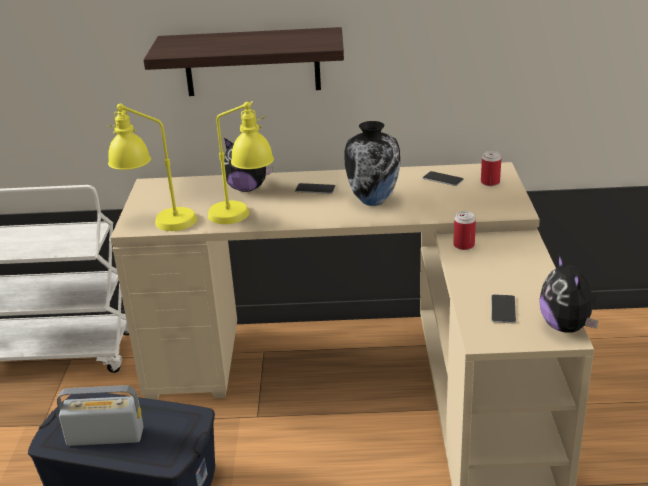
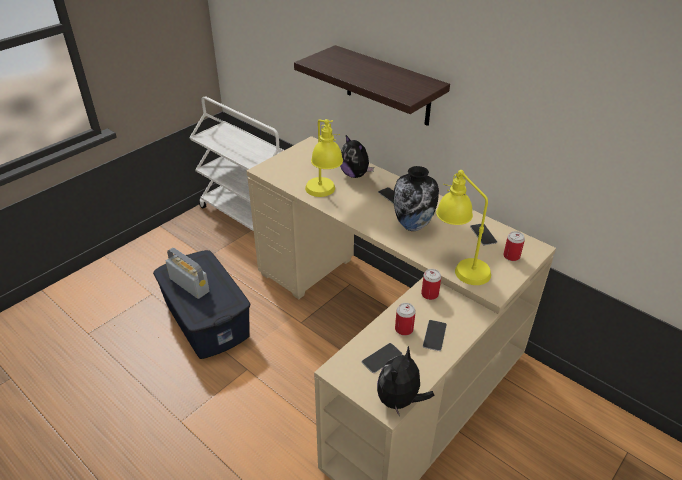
camera: 40 degrees right, 10 degrees up
(157, 221) = (280, 172): yellow table lamp -> yellow table lamp (459, 265)
(485, 280) = (404, 329): none -> can
(516, 270) = (434, 335): none -> phone

